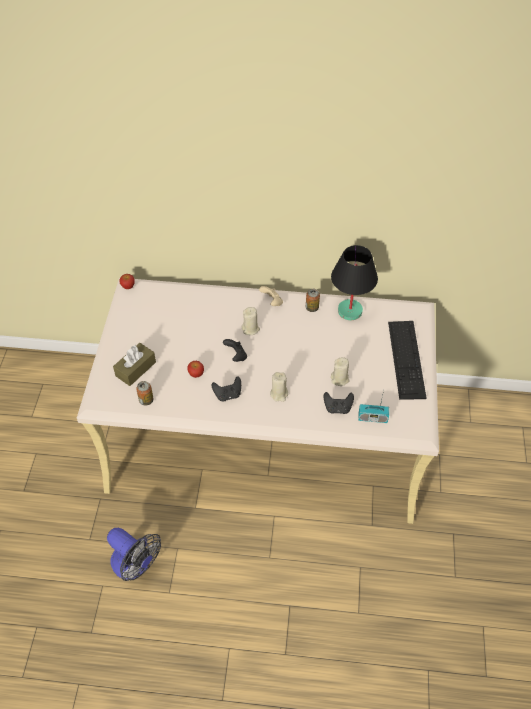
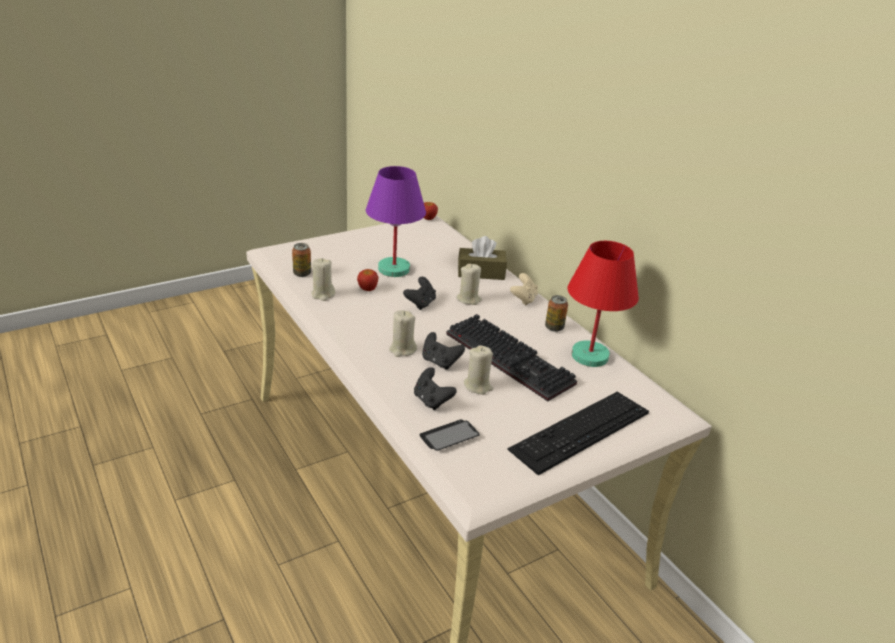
camera: 50 degrees right, 20 degrees down
(135, 369) = (334, 255): brown tissue box -> brown tissue box (481, 272)
(135, 565) = (192, 459): fan -> none
(182, 346) = (393, 269): none -> purple table lamp
(183, 402) = (323, 294): none -> beige candle
(228, 394) = (362, 317): black game controller -> black game controller (440, 362)
(327, 347) = (512, 359): none -> keyboard
(349, 311) = (589, 355): black table lamp -> red table lamp
(372, 418) = (449, 436): radio -> phone

